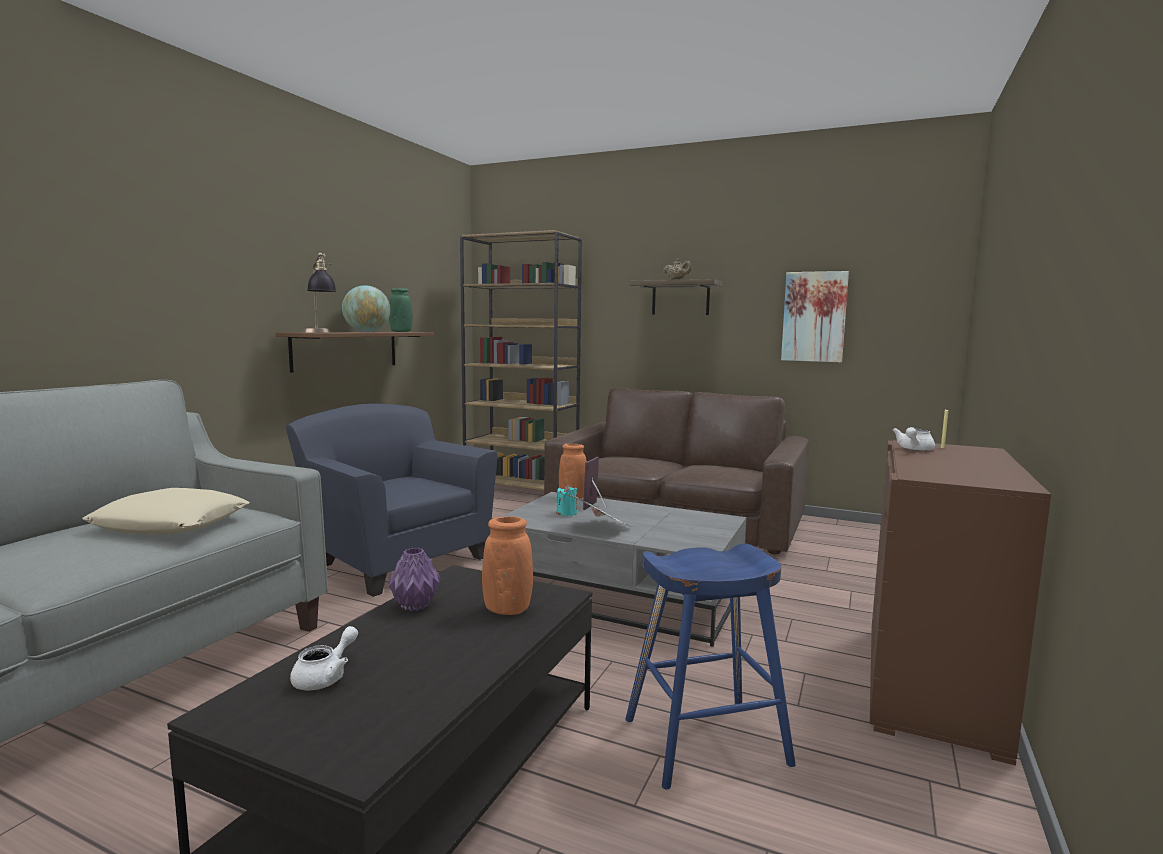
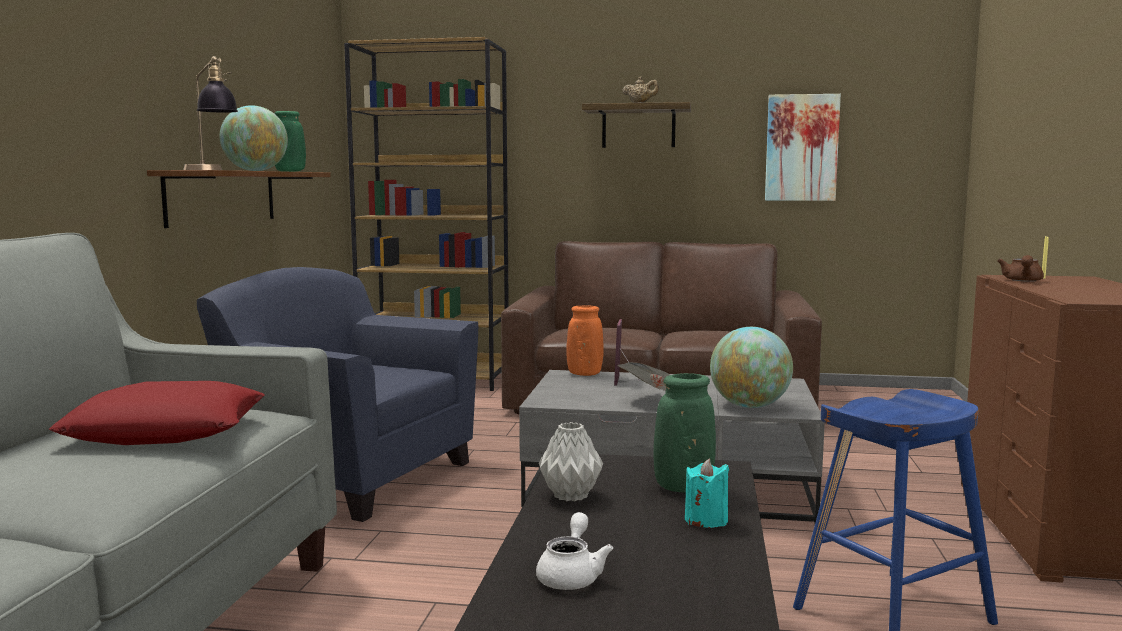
camera: 15 degrees left, 0 degrees up
(171, 524) = (166, 430): beige pillow -> red pillow
(416, 606) = (572, 496): purple vase -> grey vase
(507, 609) = (683, 487): orange vase -> green vase
(567, 513) = (600, 390): turquoise candle -> turquoise candle (706, 520)
(668, 539) = (749, 406): none -> globe
(913, 449) = (1022, 281): white teapot -> brown teapot

